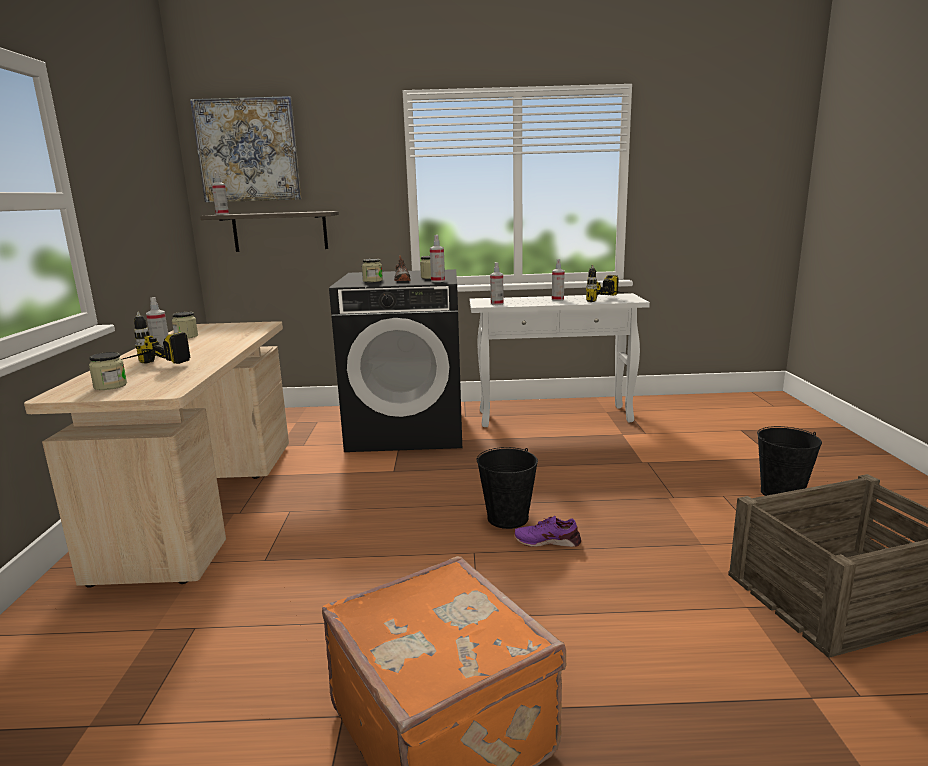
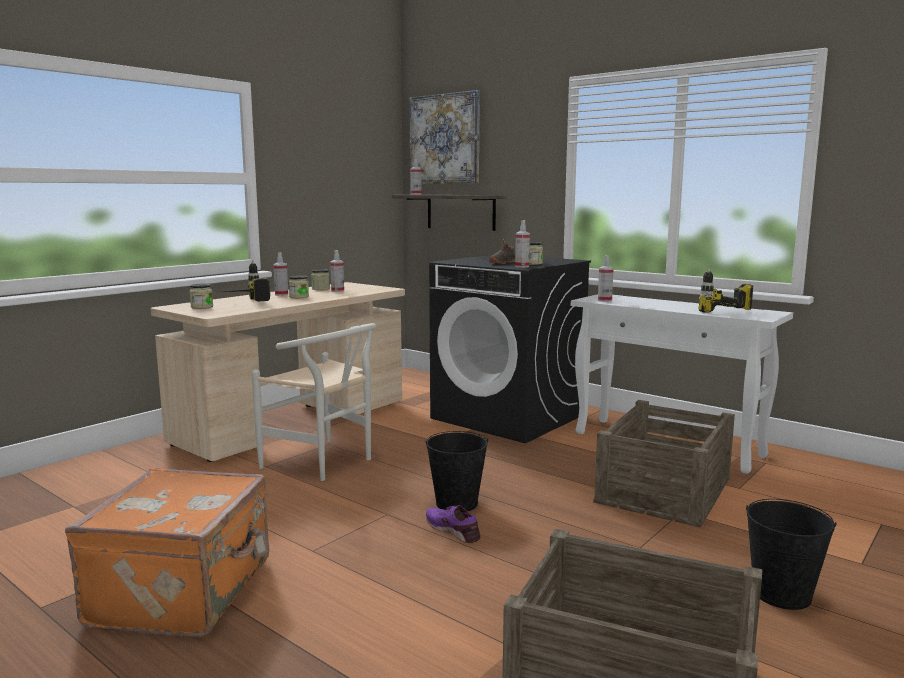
camera: 40 degrees right, 5 degrees down
(324, 530) = (325, 463): none -> white chair
(372, 281) = (479, 261): jar -> jar (299, 297)
(557, 300) = (679, 306): spray bottle -> spray bottle (337, 291)
(612, 450) = (665, 490): none -> crate

